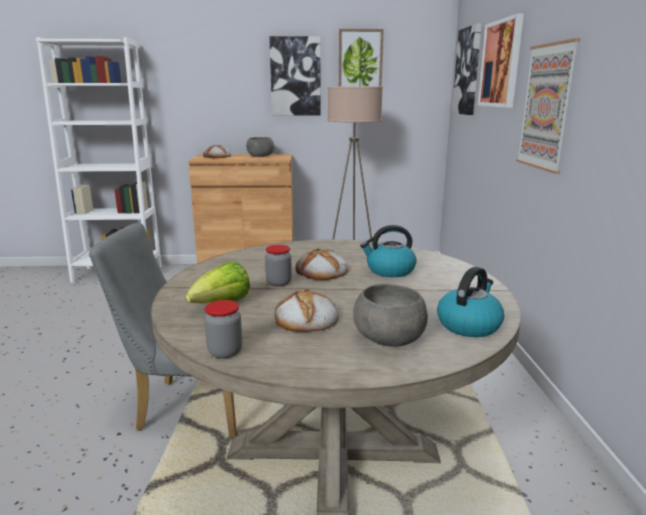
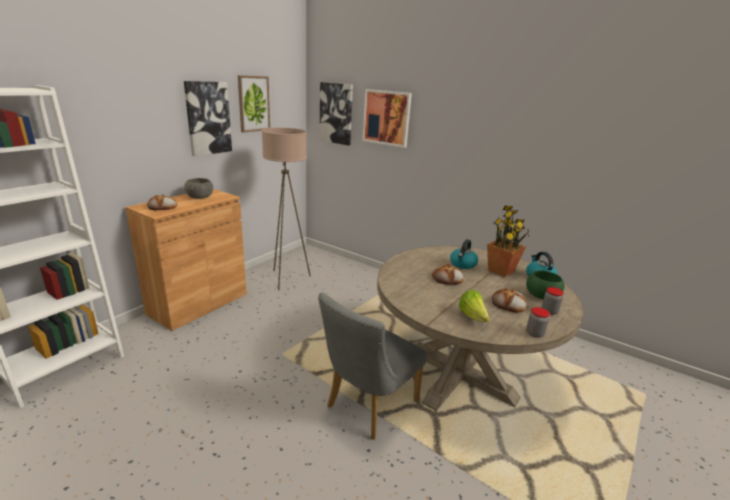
camera: 55 degrees left, 5 degrees up
(279, 283) = (454, 293): jar -> jar (549, 311)
(389, 338) = (542, 295): grey bowl -> green bowl
(425, 294) = (501, 270): none -> potted plant
(546, 107) = (445, 152): picture -> none

